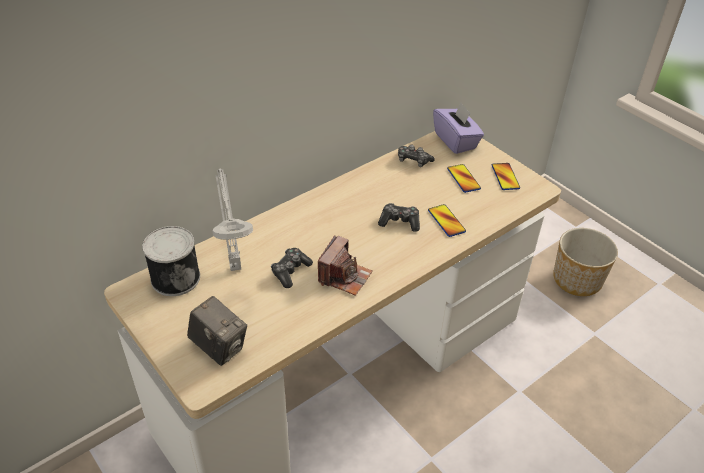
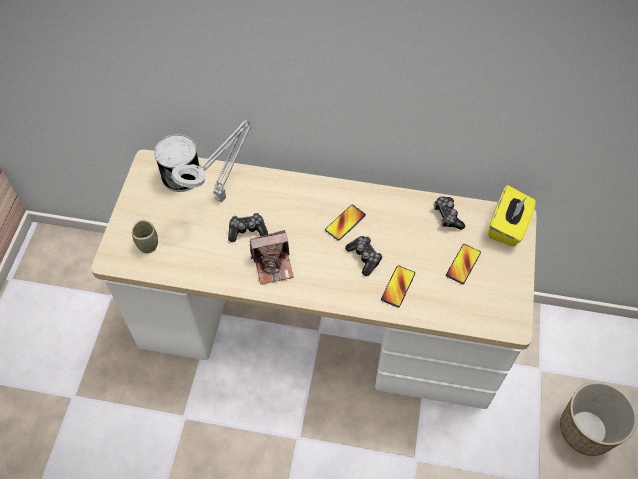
camera: 50 degrees right, 15 degrees up
(219, 347) = (148, 244): camera -> cup
(456, 141) = (507, 226): purple tissue box -> yellow tissue box
(505, 177) = (499, 291): phone -> phone (345, 223)

